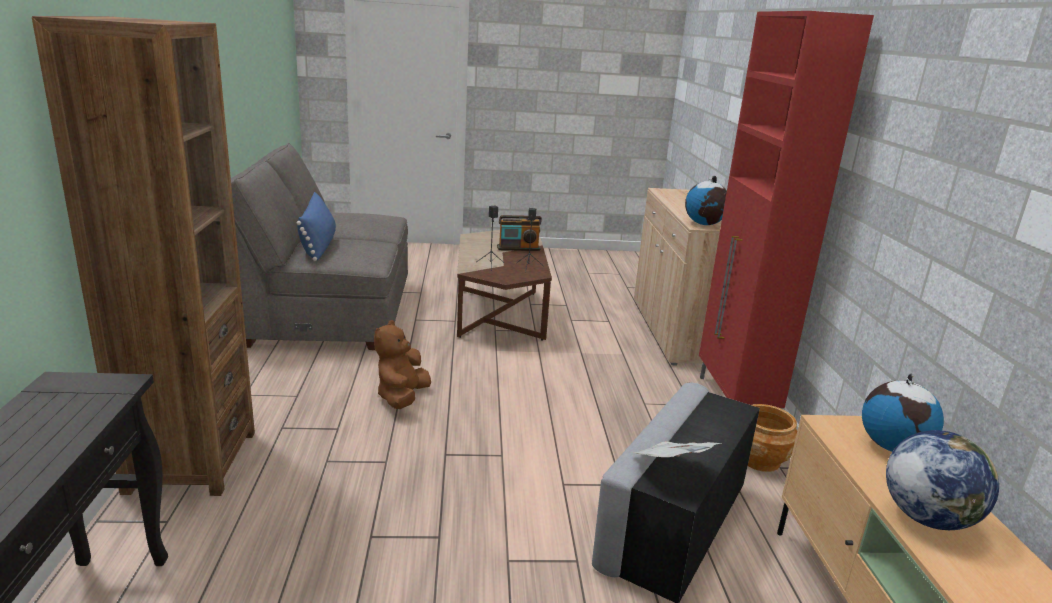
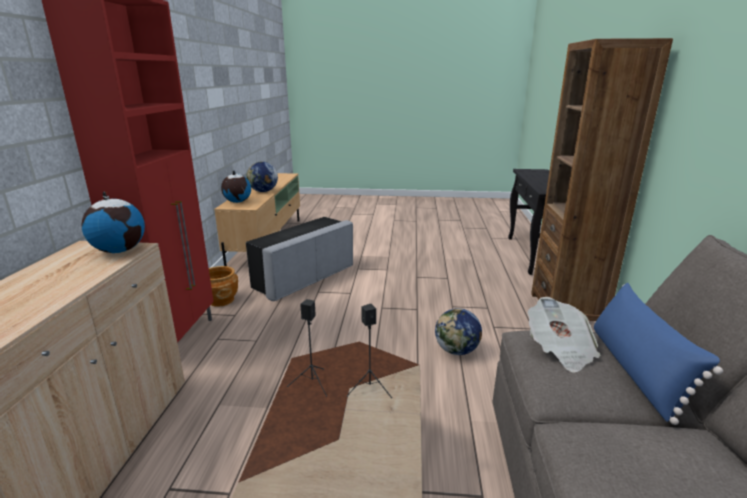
camera: 170 degrees left, 0 degrees up
(402, 398) = (456, 351): brown plush toy -> globe
(518, 248) = (301, 457): radio -> none
(672, 467) = (321, 222): newspaper -> newspaper (560, 350)

